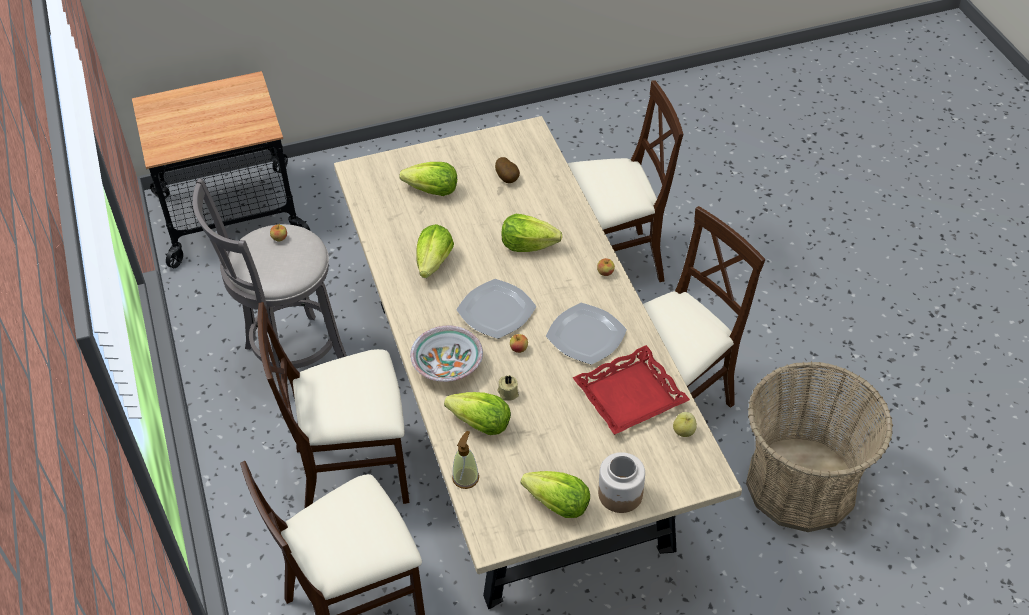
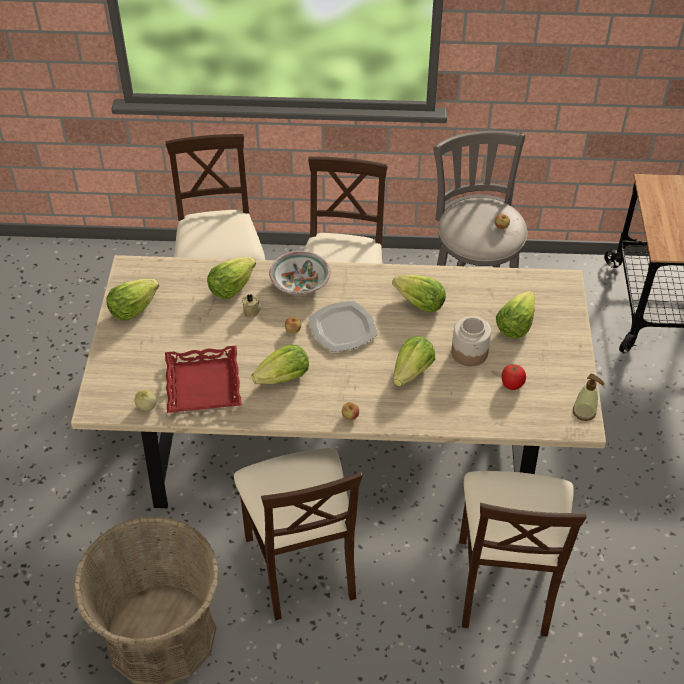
camera: 110 degrees right, 0 degrees up
(465, 478) = (189, 267): soap dispenser -> soap dispenser (584, 412)
(508, 178) = (512, 384): potato -> tomato
(586, 335) = (284, 378): plate -> lettuce
(619, 494) = (118, 346): jar -> jar (470, 352)

